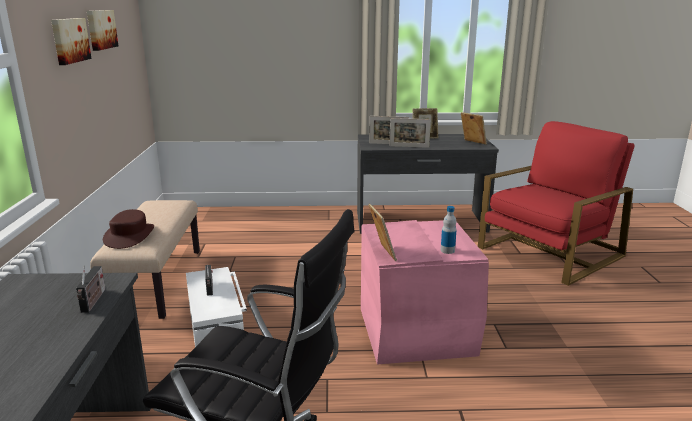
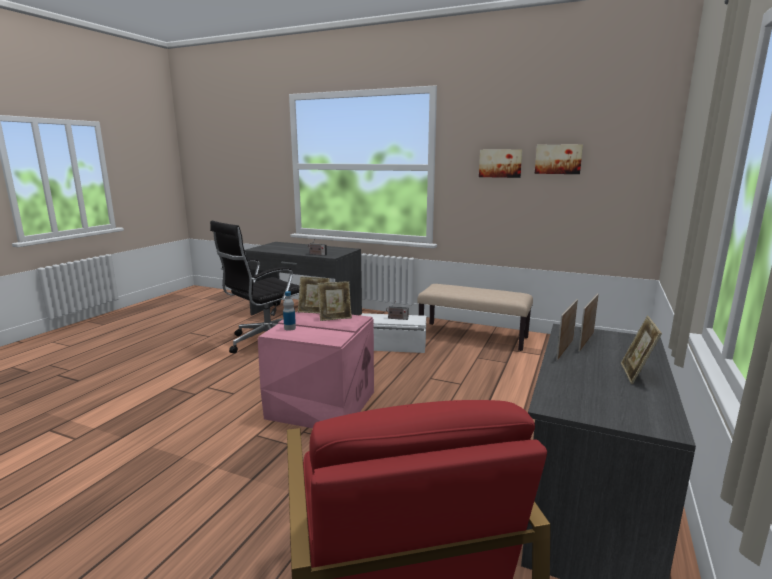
camera: 115 degrees right, 5 degrees down
(130, 236) = (451, 287): brown hat -> none
(472, 143) = (587, 403): picture frame -> picture frame (335, 318)

